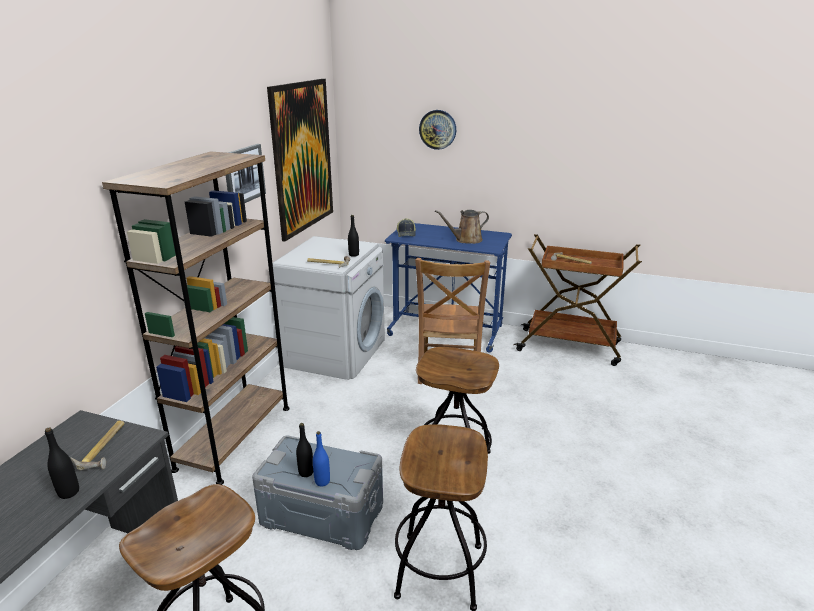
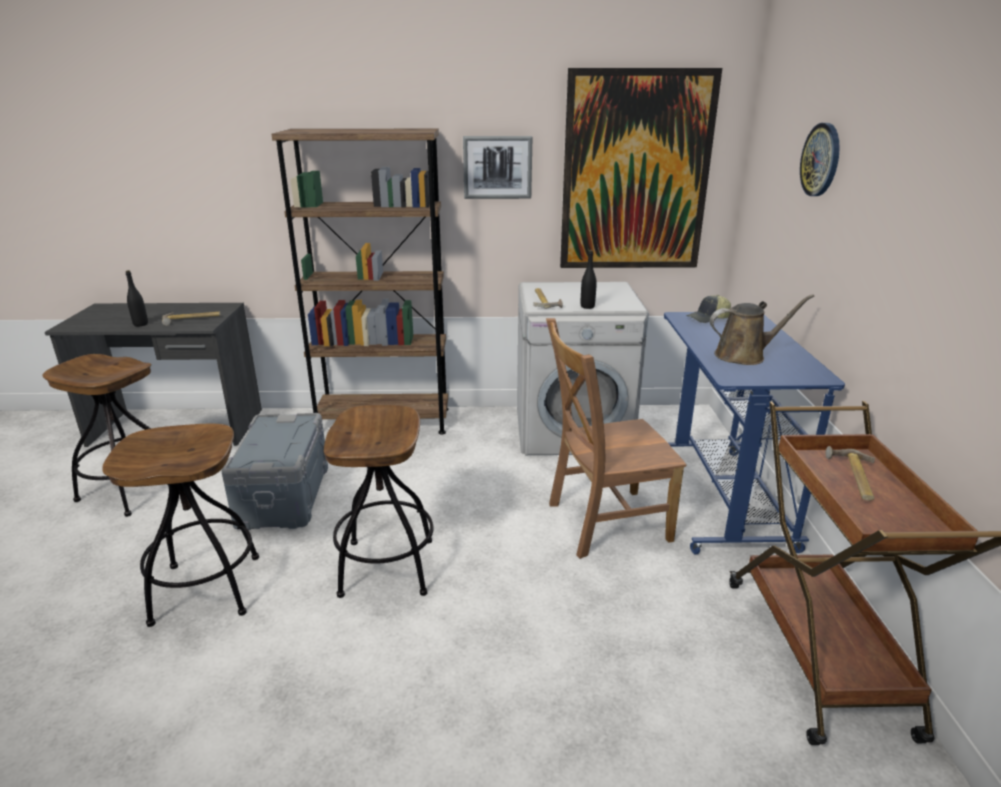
camera: 70 degrees right, 0 degrees up
(306, 472) = (265, 437): black bottle -> none
(322, 481) = (252, 448): blue bottle -> none
(466, 240) = (744, 355): brown watering can -> brown watering can turned 120 degrees clockwise

